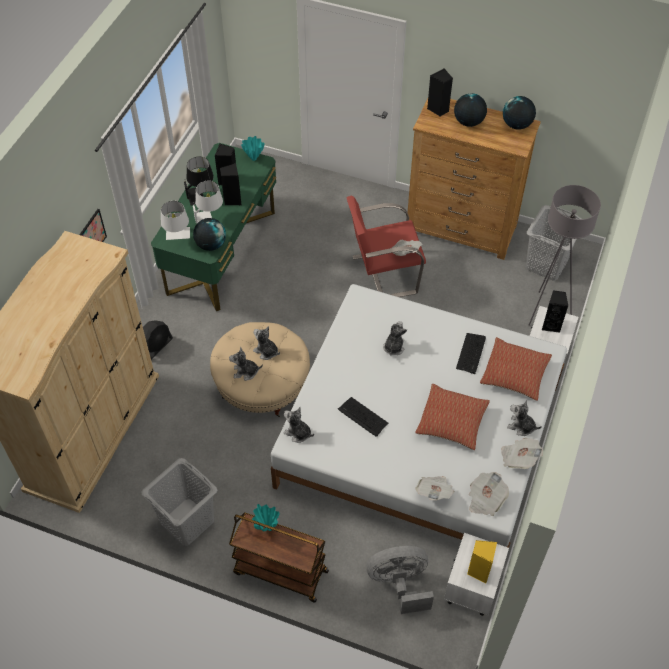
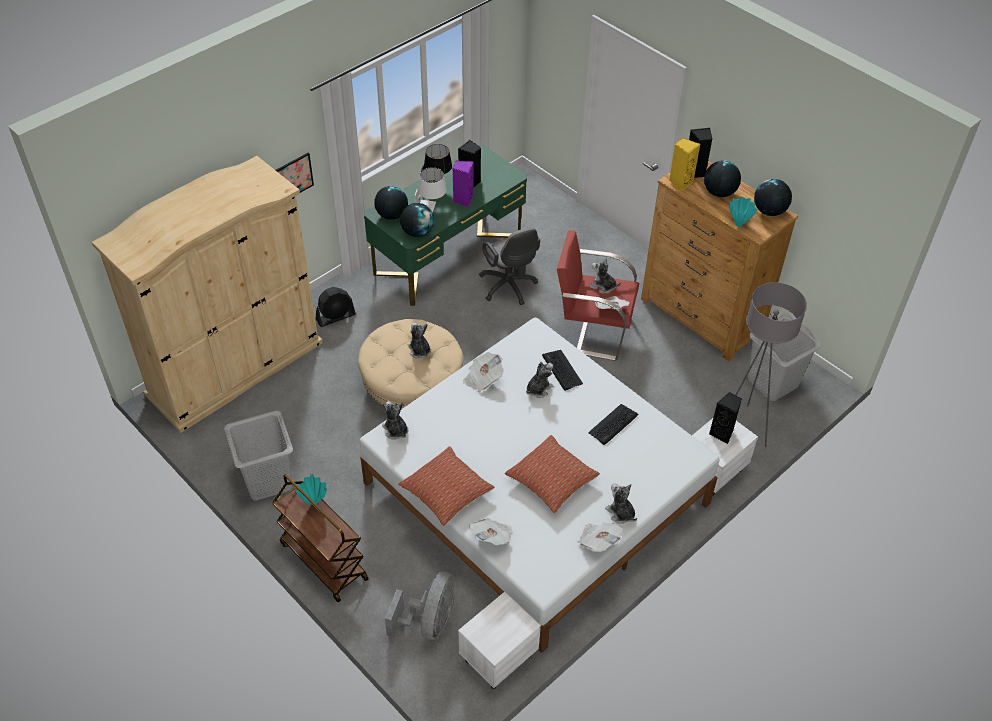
camera: 25 degrees right, 5 degrees down
(178, 237) = (391, 215): white table lamp -> globe
(232, 200) = (463, 200): black speaker -> purple speaker
(245, 372) = (389, 361): plush toy -> plush toy (603, 286)
(254, 158) = (507, 170): turquoise vase -> turquoise vase (739, 224)
(292, 262) = (509, 288): none -> grey office chair
(362, 417) = (466, 440): keyboard -> keyboard (562, 370)
(399, 583) = (429, 622): grey fan -> grey fan turned 90 degrees clockwise
(478, 570) = (496, 633): yellow speaker -> yellow speaker (680, 182)
(485, 499) = (539, 566): newspaper -> newspaper (483, 379)
(514, 374) = (646, 461): pillow -> pillow (446, 492)

